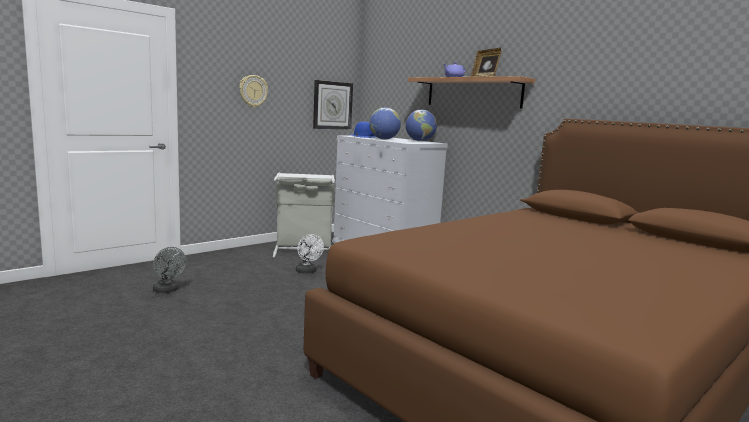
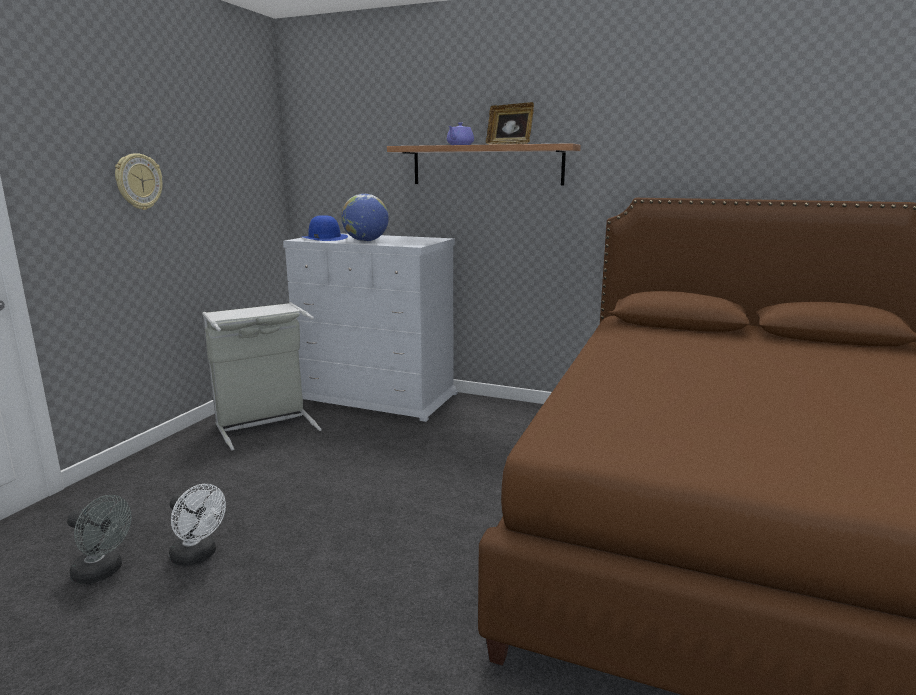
camera: 25 degrees left, 5 degrees up
(307, 272) = (307, 463): white fan -> white fan (198, 556)
(332, 105) = (255, 192): wall clock -> none
(420, 141) = (414, 238): globe -> none

